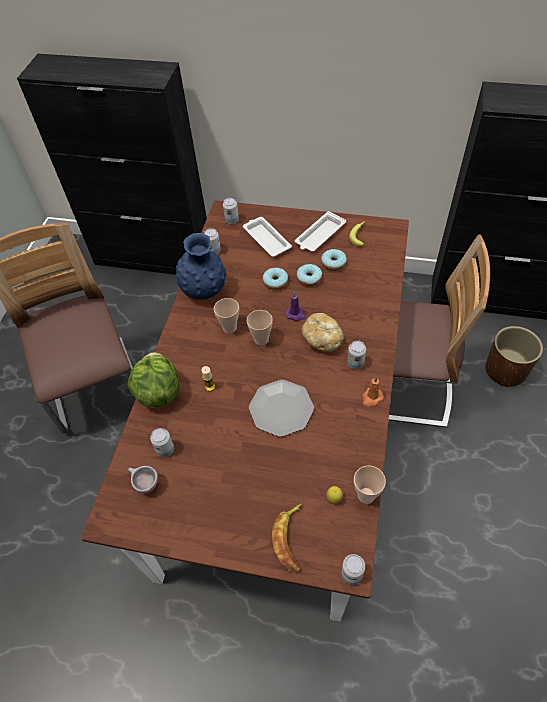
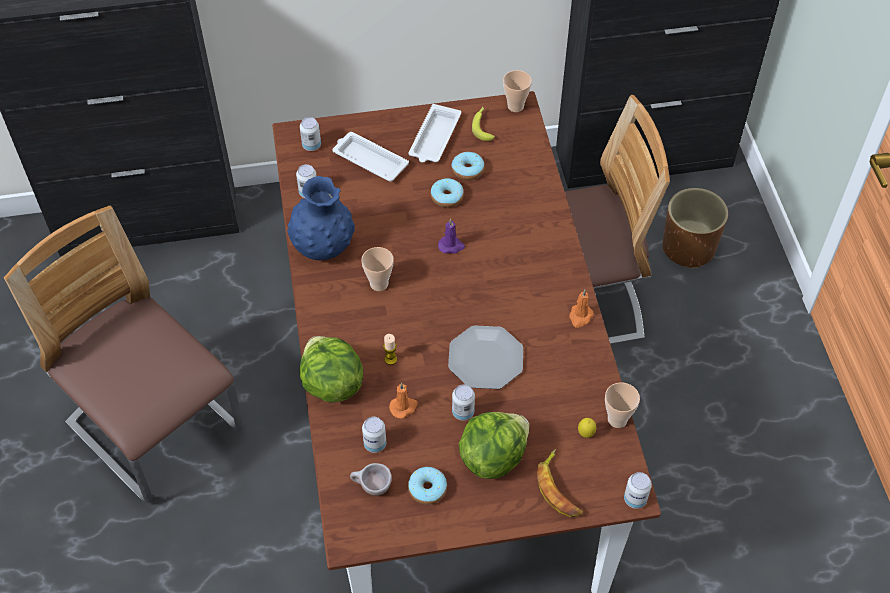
camera: 25 degrees left, 0 degrees up
(201, 427) = (404, 407): none -> orange candle
(249, 492) = (492, 457): none -> lettuce
(261, 339) = (424, 287): cup -> cup (515, 106)
(275, 282) = (407, 212): donut -> donut (427, 489)
(322, 338) = (495, 266): bread -> none
(355, 363) = (546, 283): can -> can (463, 412)

